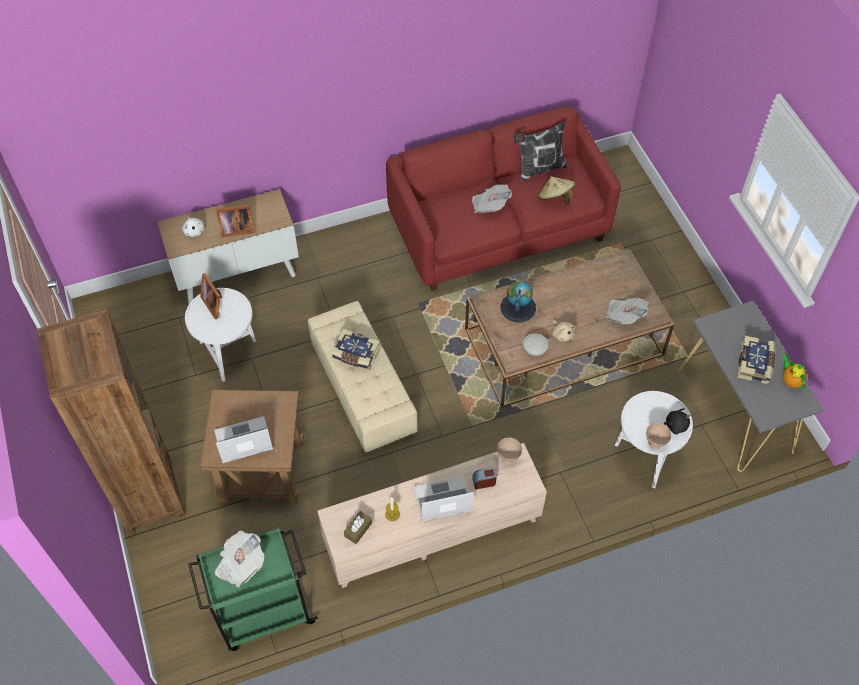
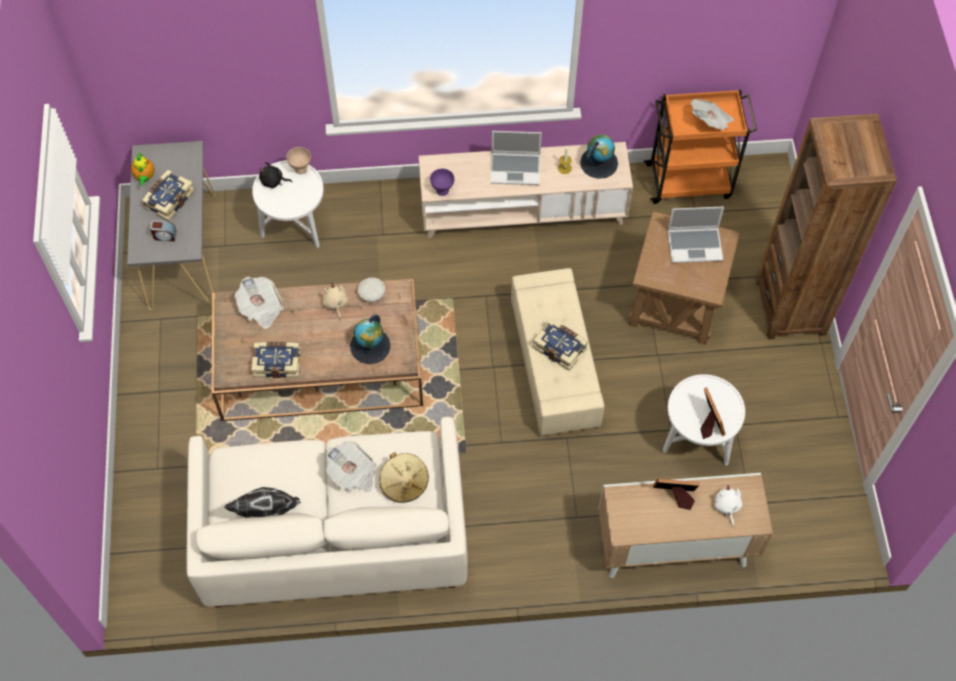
camera: 165 degrees left, 5 degrees up
(263, 613) = (690, 181): green cart -> orange cart
(358, 529) = (598, 162): brown tissue box -> globe
(484, 482) = (472, 175): alarm clock -> alarm clock (164, 236)
(499, 227) = (332, 534): red sofa -> white sofa
(508, 458) = (442, 191): beige bowl -> purple bowl
(555, 198) = (270, 465): beige hat -> beige hat (404, 484)
(588, 277) = (277, 362): none -> book

